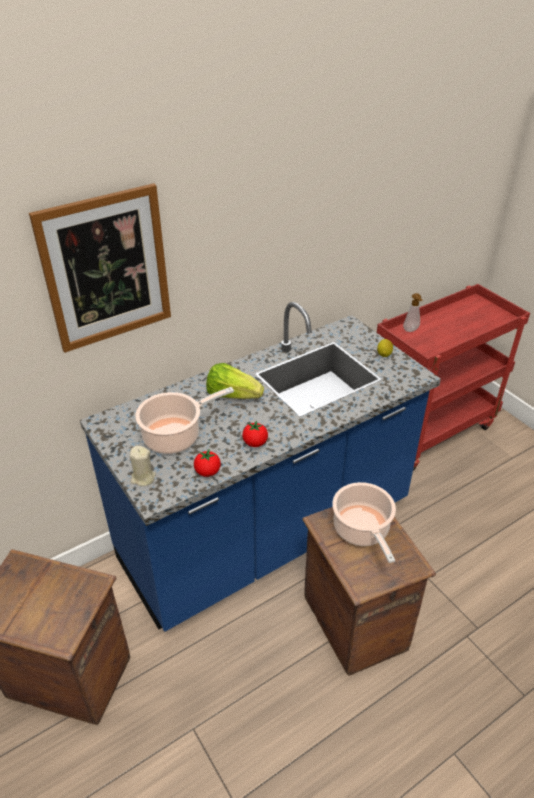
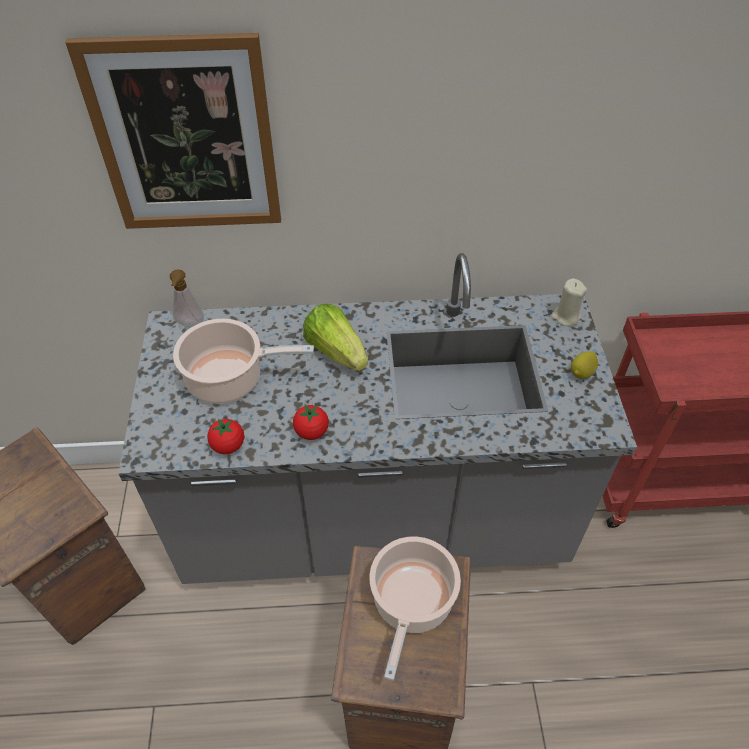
camera: 30 degrees right, 10 degrees up
(143, 478) = (155, 419): beige candle -> beige candle (565, 317)
(267, 534) = (374, 521): blue counter -> grey counter
(411, 330) = (678, 344): soap dispenser -> soap dispenser (190, 325)

